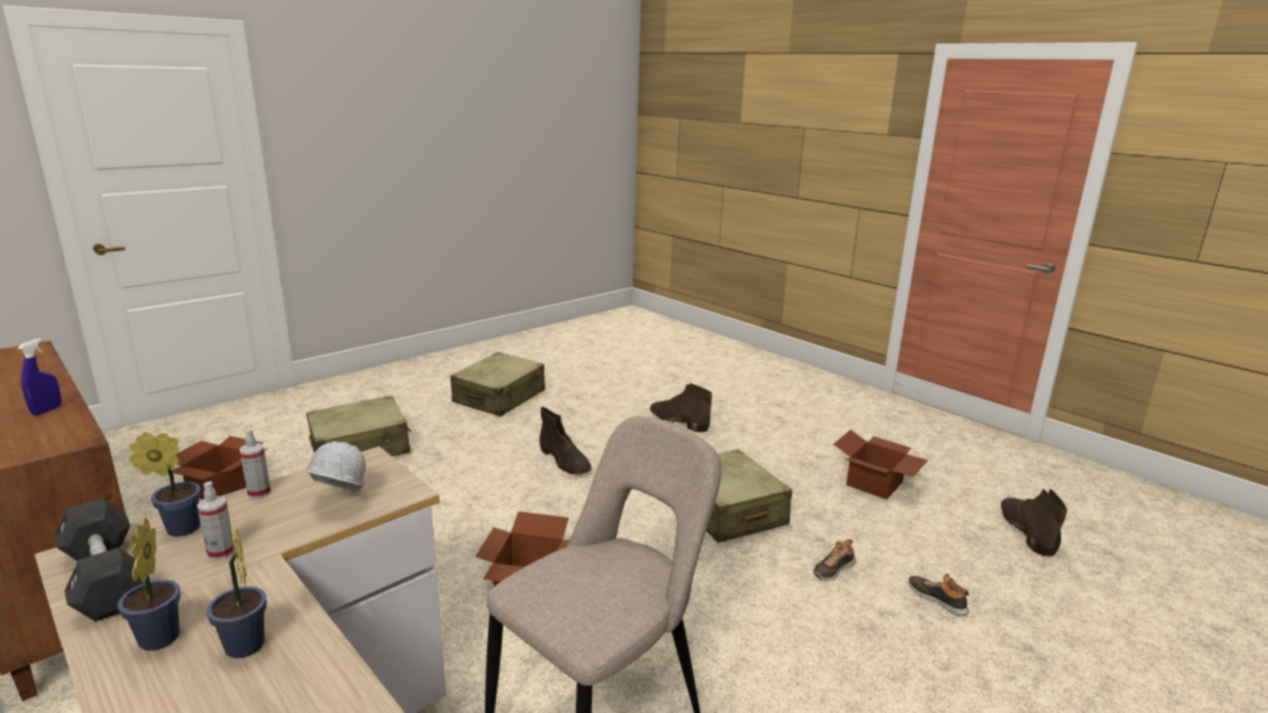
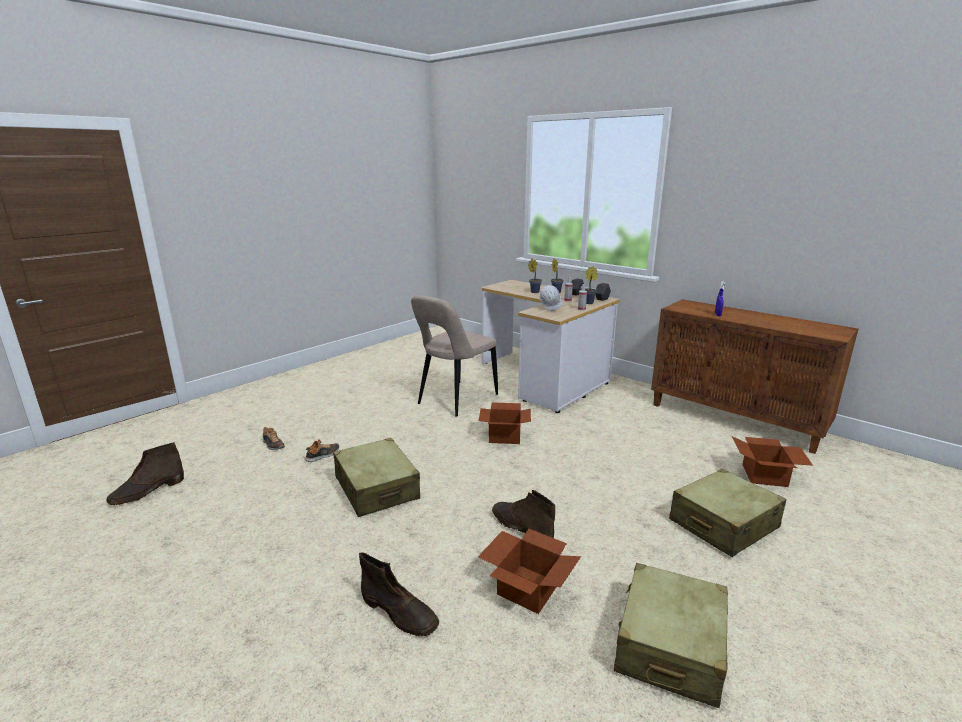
camera: 175 degrees right, 0 degrees up
(875, 484) = (226, 526): cardboard box -> cardboard box (527, 587)
(1026, 530) = (147, 491): brown boot -> brown boot turned 45 degrees clockwise

